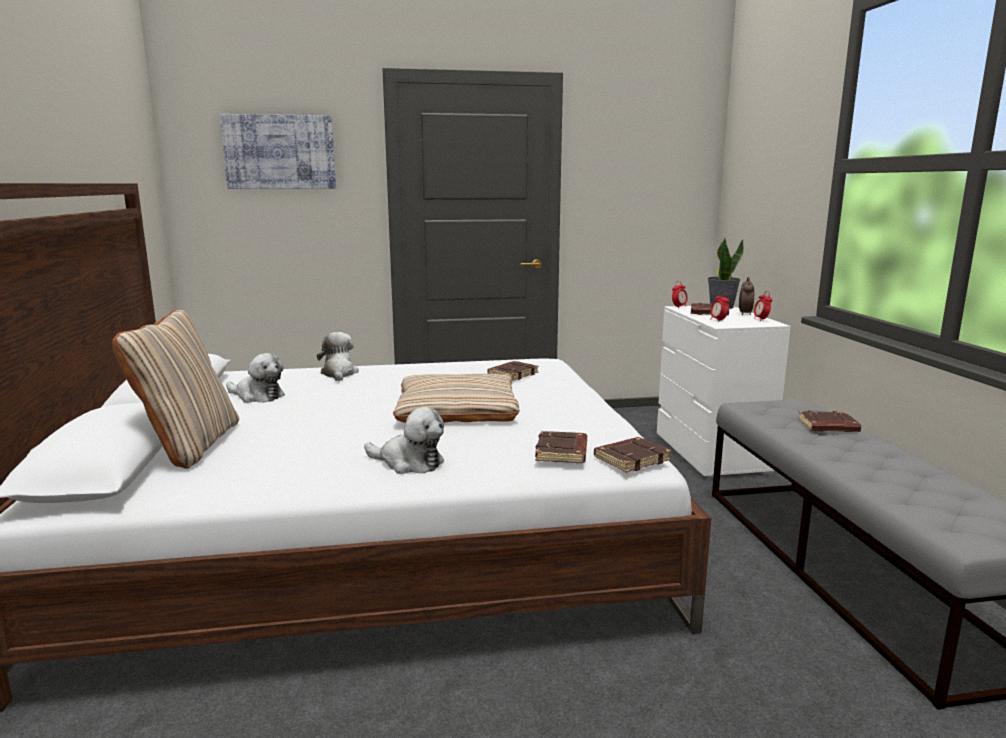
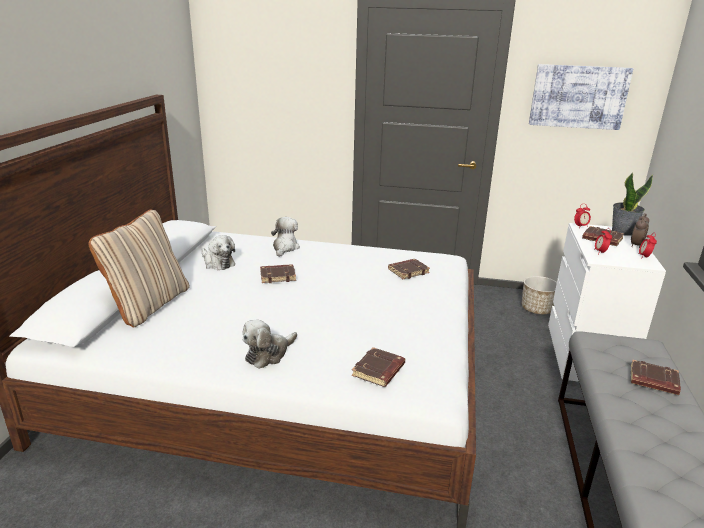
camera: 20 degrees right, 10 degrees up
(280, 152) = (276, 62): picture -> picture (578, 97)
(409, 463) = (268, 354): plush toy -> plush toy turned 90 degrees clockwise
(456, 409) = (339, 303): beige pillow -> none
(631, 459) = (428, 389): brown book -> brown book (278, 276)
(634, 422) = (537, 309): none -> planter

